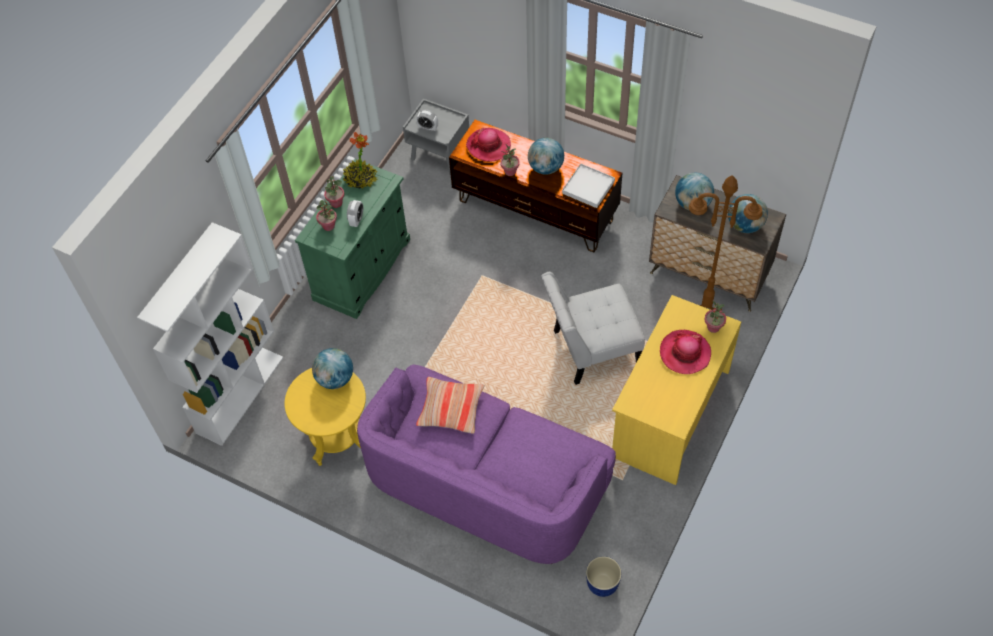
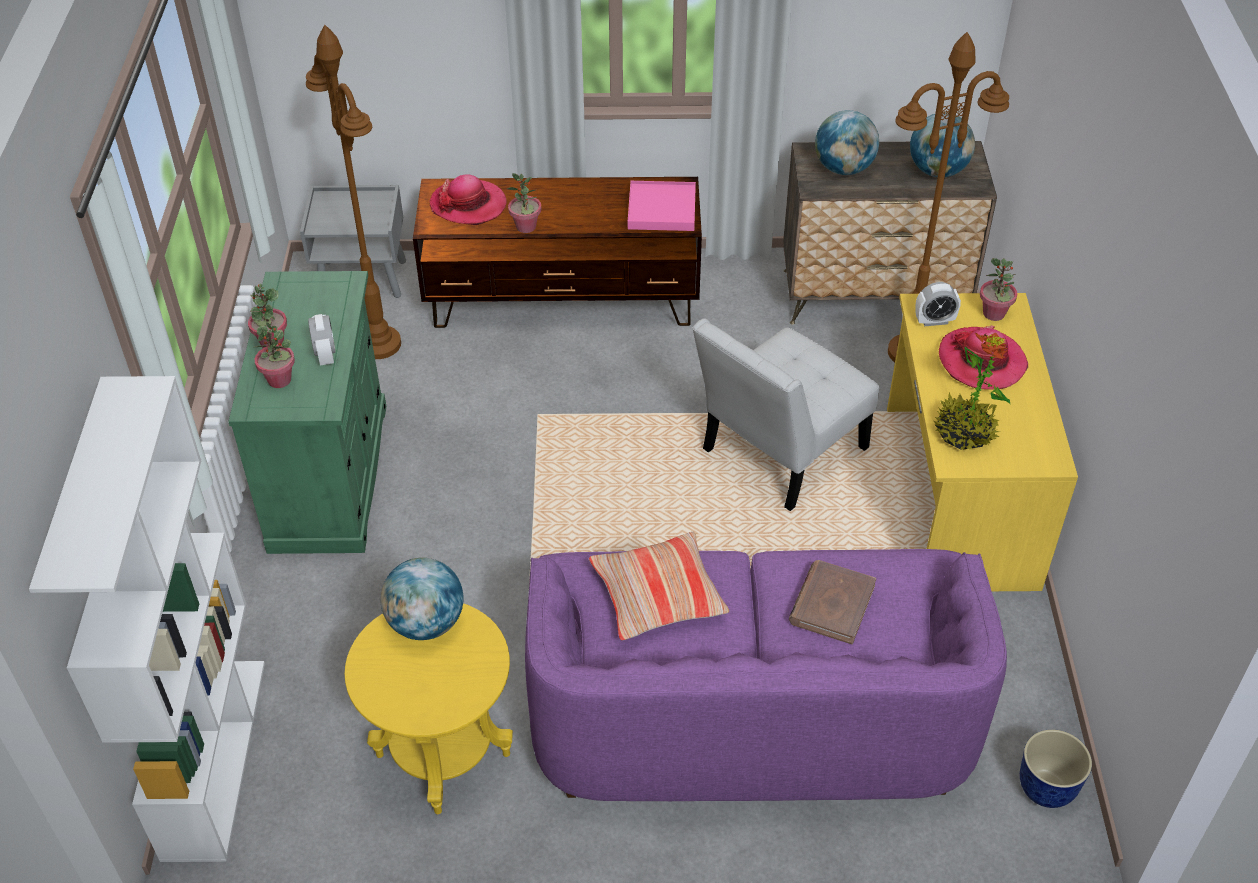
camera: 30 degrees left, 10 degrees down
(360, 179) = (294, 297): potted plant -> potted plant (965, 433)
(426, 200) = (379, 344): none -> brown floor lamp
(428, 128) = (343, 222): alarm clock -> alarm clock (934, 321)
(529, 450) = (831, 604): none -> brown book
(545, 168) = (578, 205): globe -> none
(588, 187) = (661, 209): white tray -> pink tray

